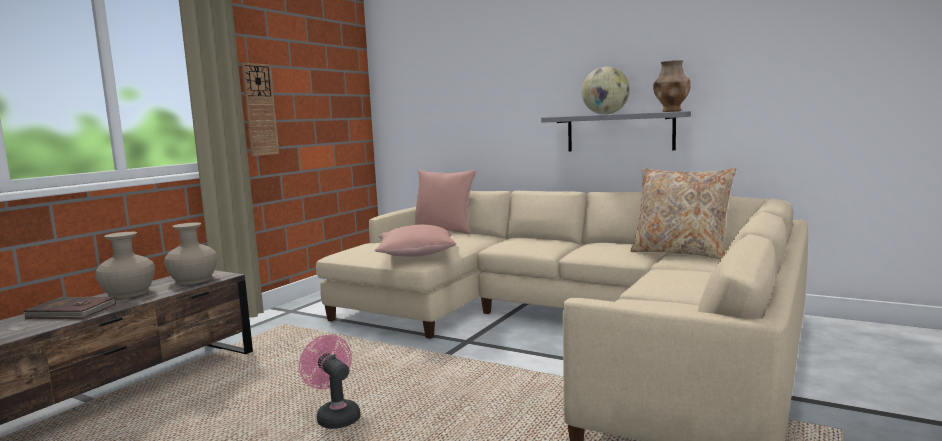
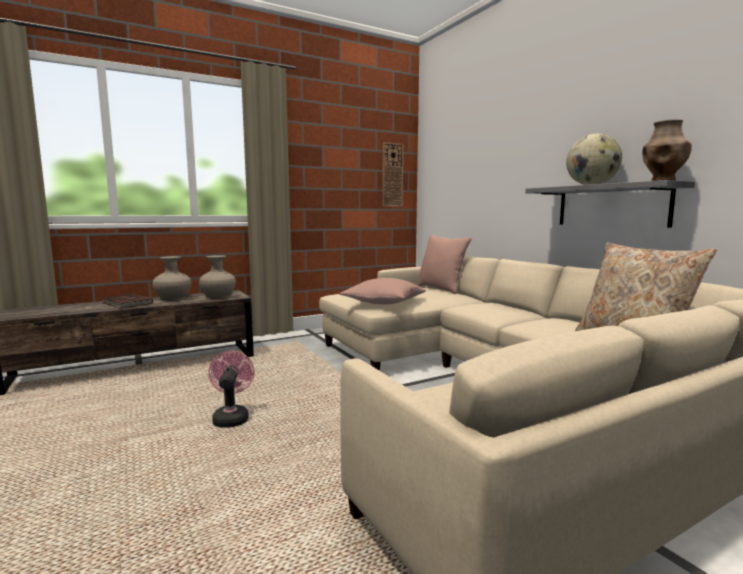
camera: 30 degrees right, 0 degrees up
(259, 110) = (309, 179): wall clock -> wall clock (392, 175)

